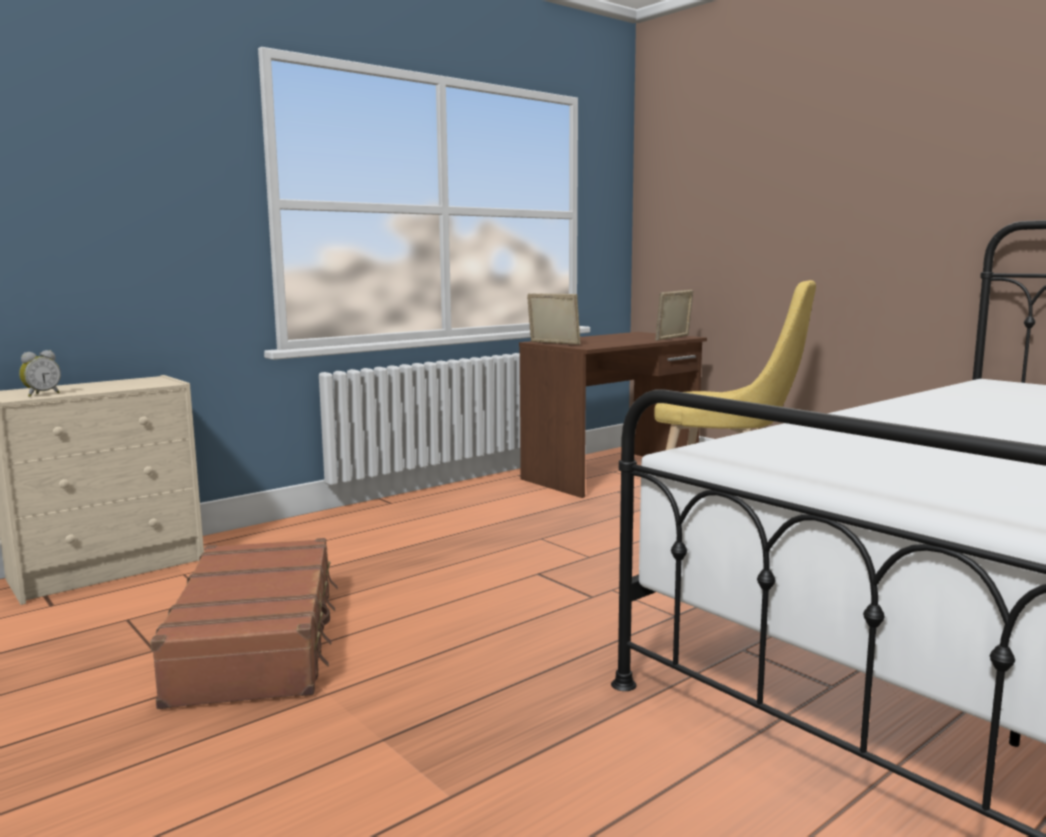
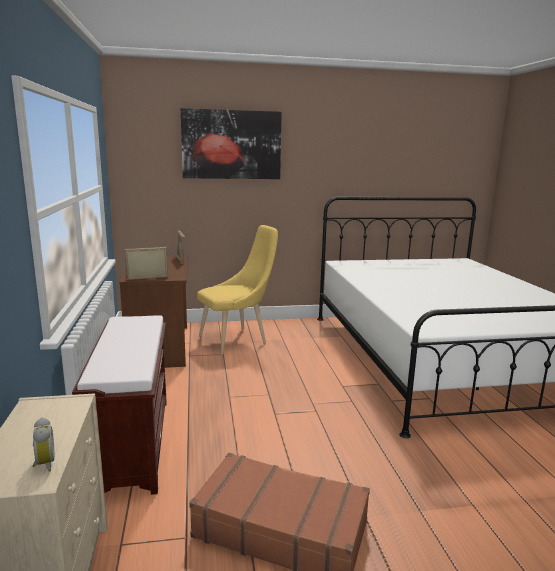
camera: 60 degrees left, 5 degrees up
(365, 527) = (133, 442): none -> brown bench
(804, 130) = (231, 145): none -> picture

